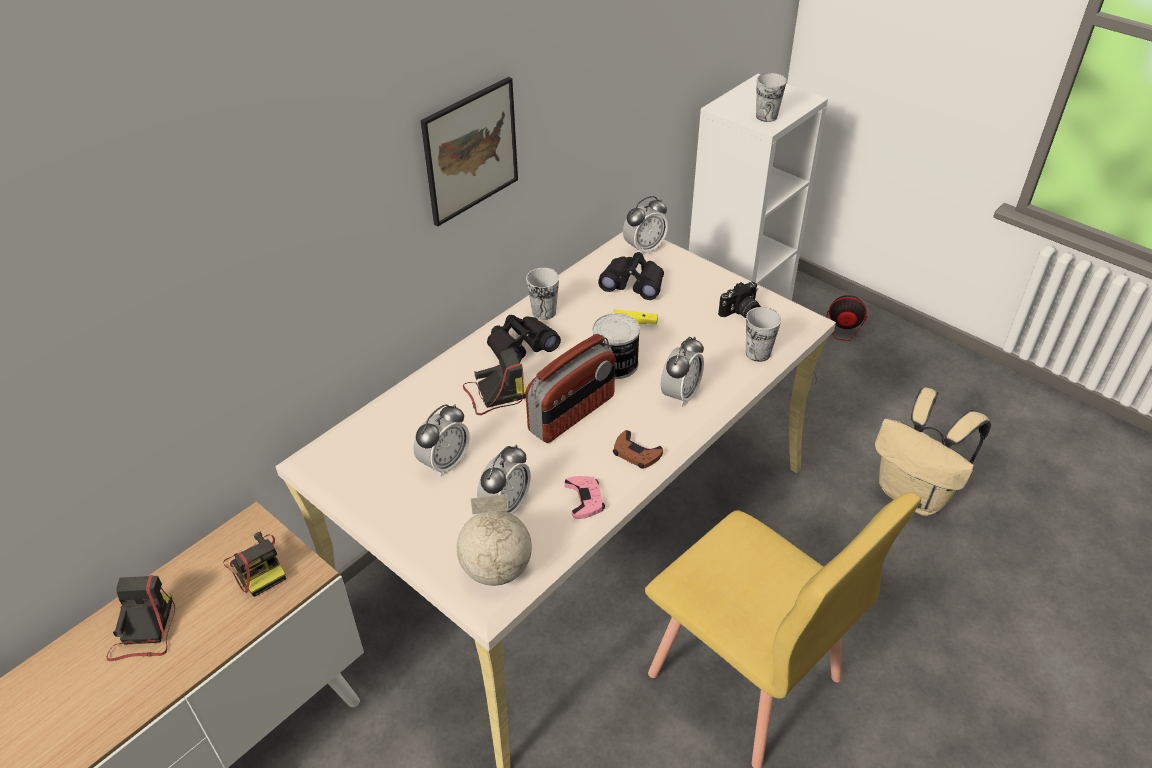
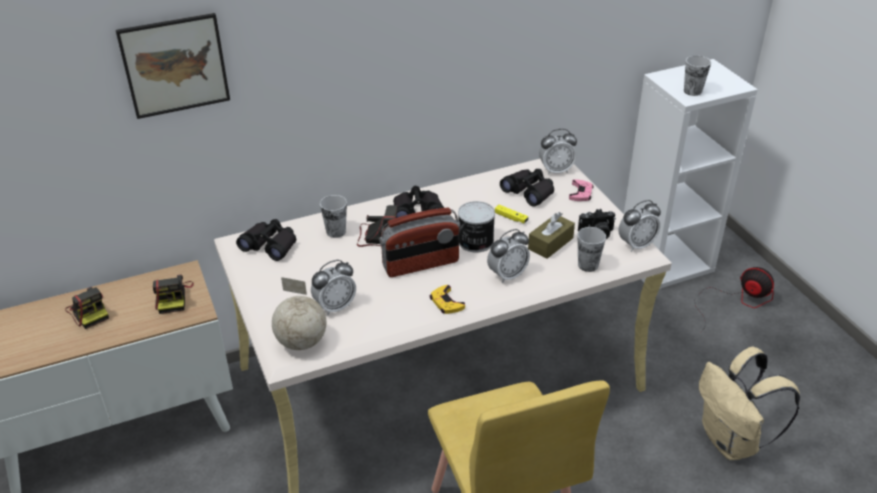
camera: 25 degrees right, 5 degrees down
(145, 631) = (89, 311): camera -> camera turned 120 degrees clockwise
(364, 451) = (270, 245): none -> black binoculars
(444, 463) = (315, 268): alarm clock -> alarm clock (636, 245)
(470, 151) = (407, 56): picture -> picture (175, 65)
(544, 312) = (450, 194): cup -> cup (336, 231)
(584, 499) = (389, 320): pink game controller -> pink game controller (581, 193)
(636, 453) = (446, 303): brown game controller -> yellow game controller
(700, 340) = (550, 243): none -> brown tissue box

